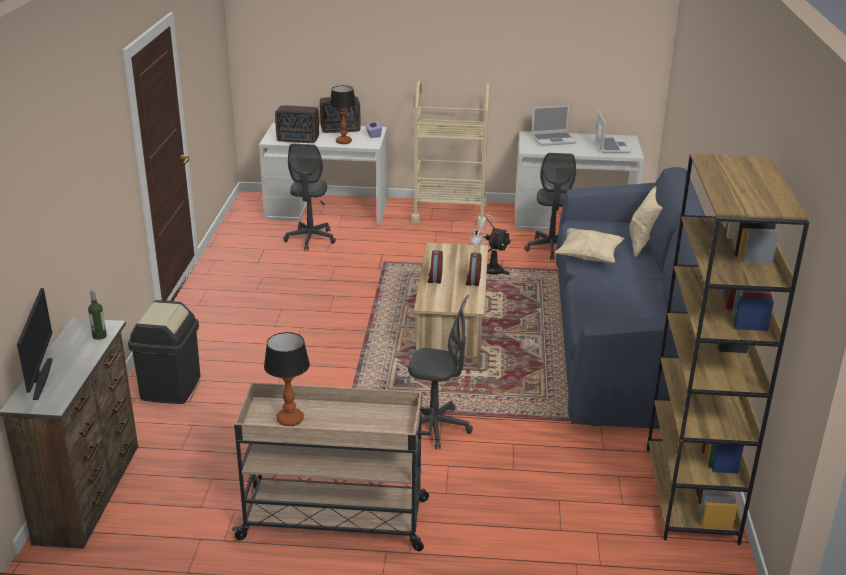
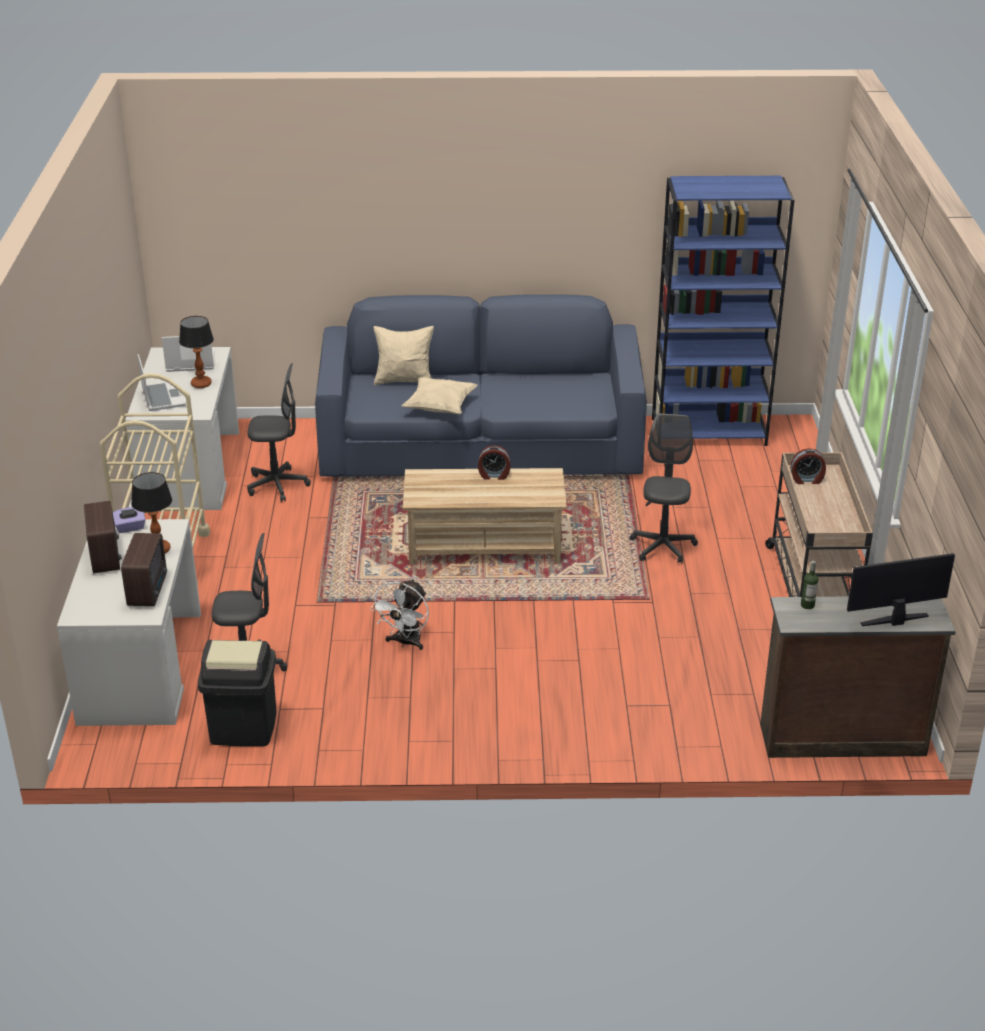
camera: 95 degrees left, 5 degrees up
(170, 388) = (649, 724): black trash can -> black trash can (243, 728)
(290, 419) = (832, 521): table lamp -> table lamp (200, 384)
(434, 278) = (493, 497): alarm clock -> alarm clock (806, 480)
(487, 270) = (336, 526): white fan -> white fan (405, 642)
(691, 494) = (709, 431): brown bookcase -> blue bookcase

